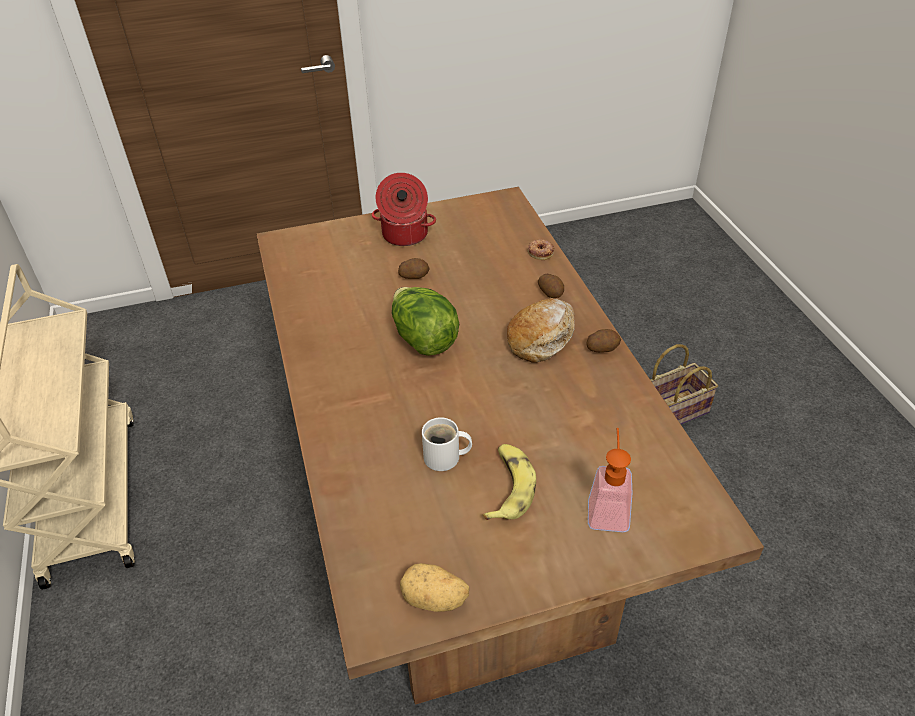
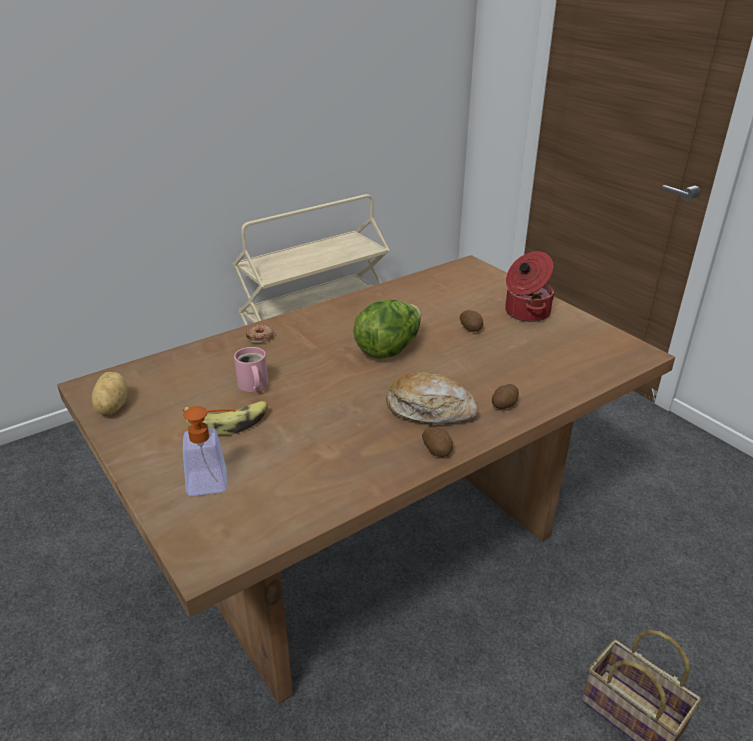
camera: 70 degrees right, 10 degrees down
(445, 458) = (252, 385): white mug -> pink mug
(541, 252) = (568, 388): donut -> donut (260, 337)

